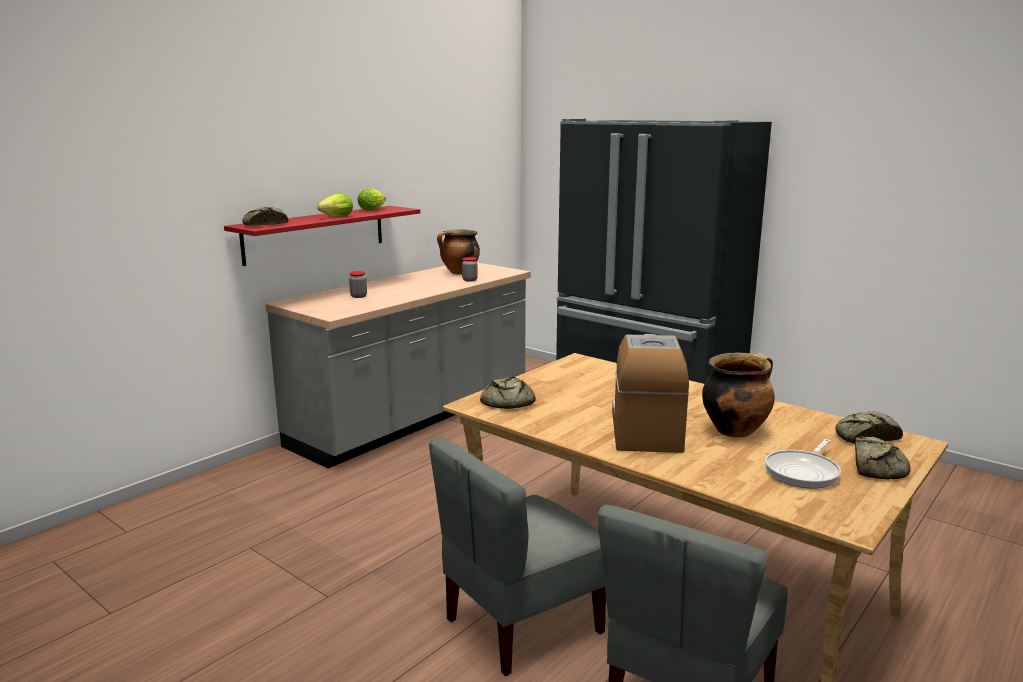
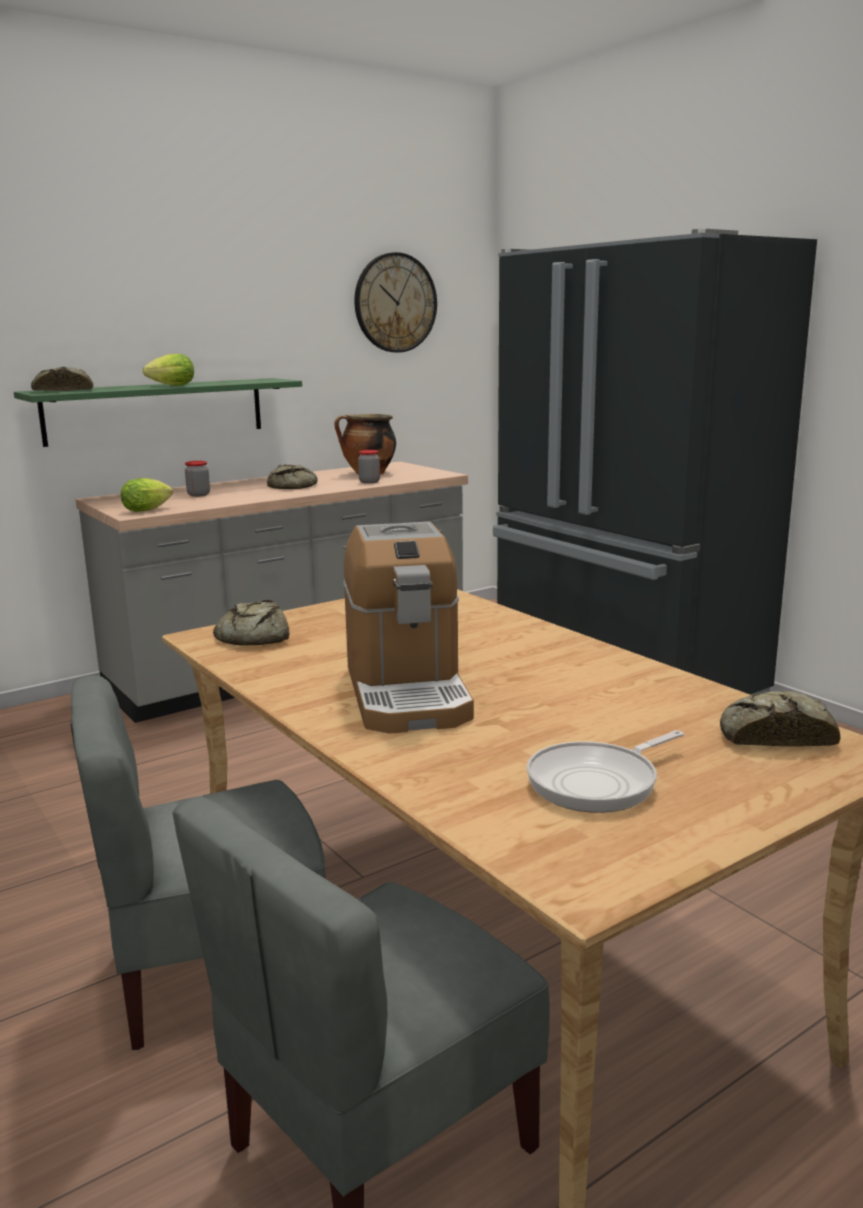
camera: 15 degrees right, 0 degrees up
(315, 234) = (156, 410): red shelf -> green shelf
(373, 210) = (239, 381): lettuce -> lettuce (149, 510)
(463, 147) = (395, 303): none -> wall clock
(645, 430) = (407, 692): coffee machine -> coffee machine turned 150 degrees clockwise
(735, 430) = (552, 704): cooking pot -> none
(876, 466) = (745, 787): bread -> bread (295, 486)

